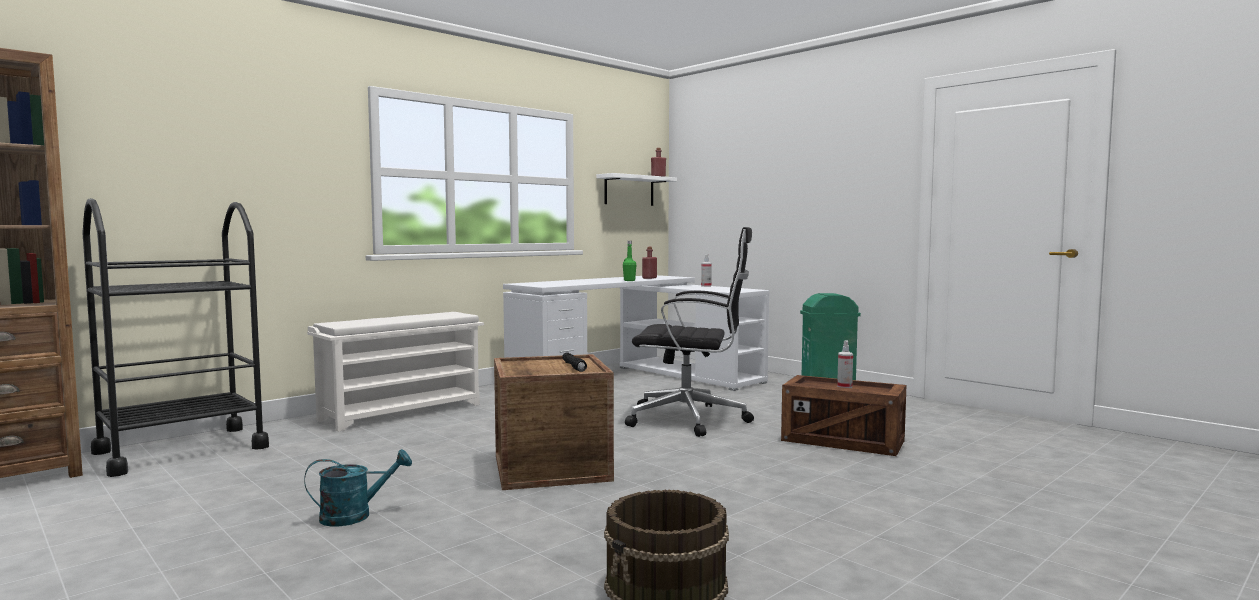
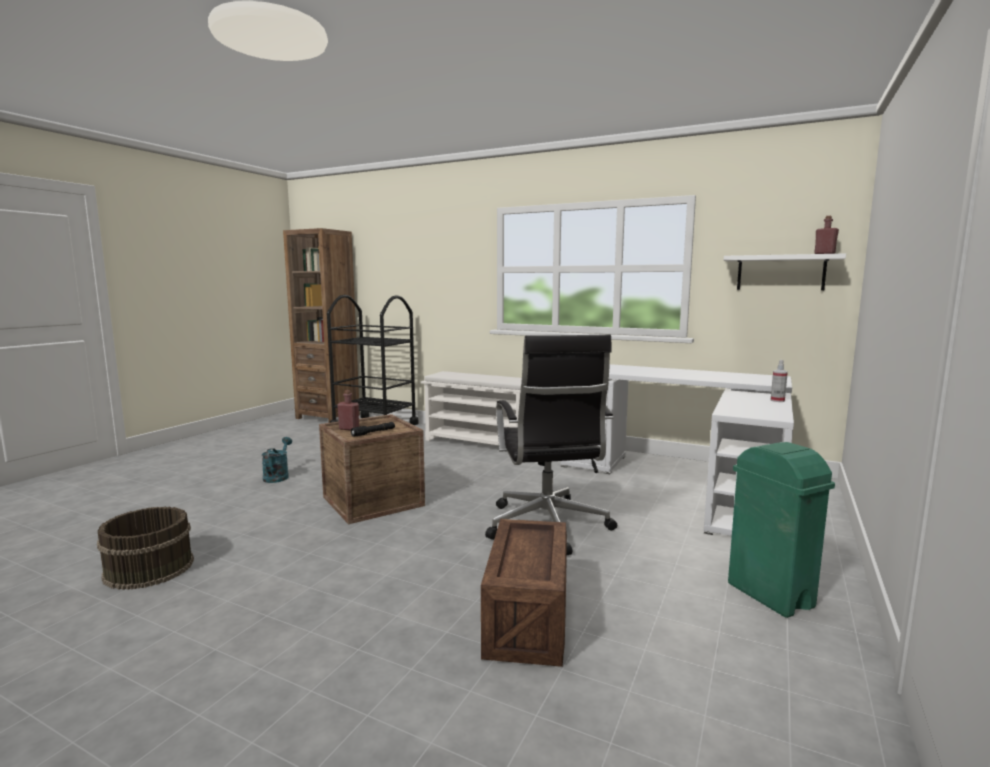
camera: 70 degrees right, 5 degrees up
(355, 515) = (278, 476): turquoise watering can -> turquoise watering can turned 135 degrees counterclockwise
(629, 280) = (682, 377): green bottle -> none
(649, 278) = (732, 378): red bottle -> red bottle (349, 428)
(844, 387) = (528, 553): spray bottle -> none

